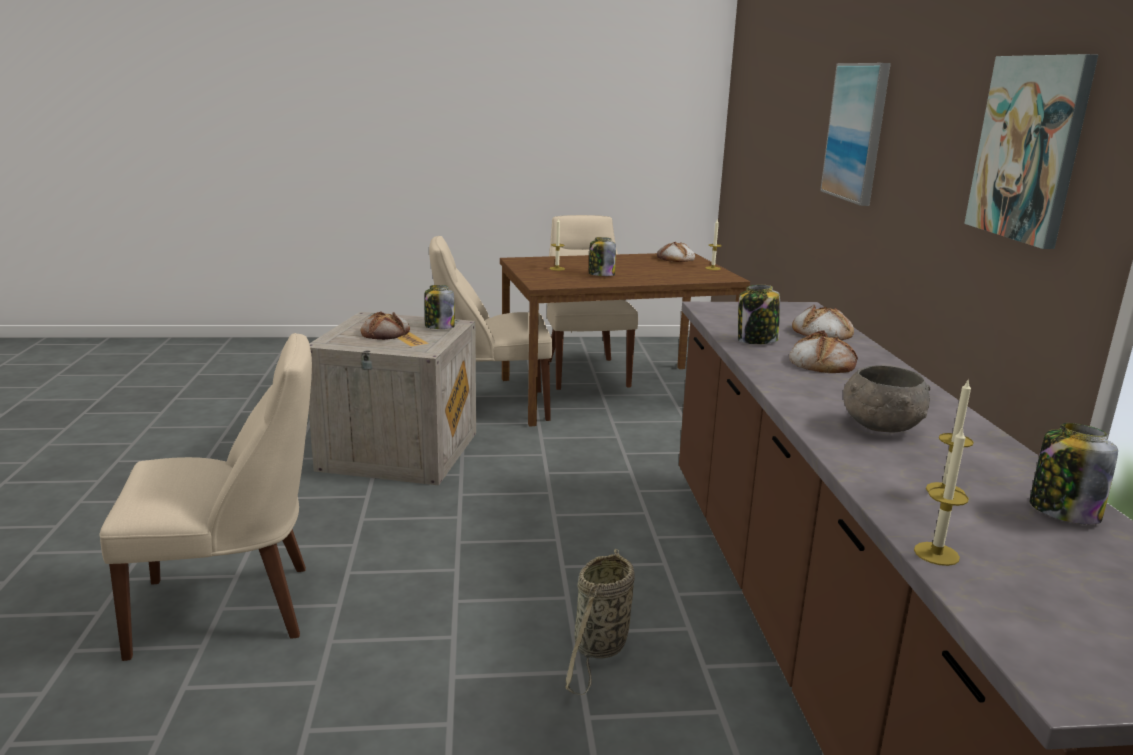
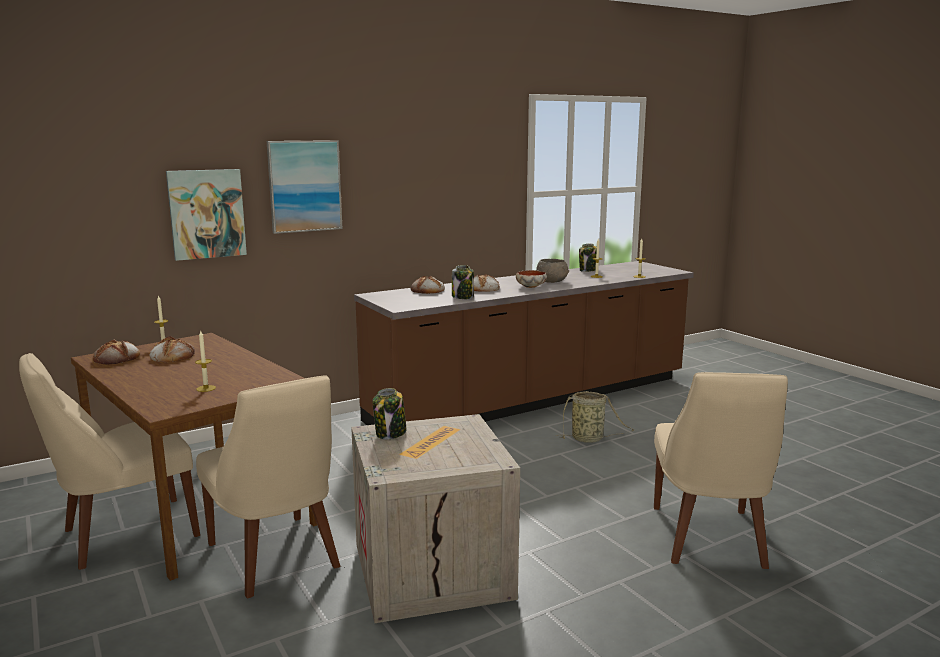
camera: 115 degrees left, 5 degrees down
(232, 608) = (709, 539): beige chair -> beige chair turned 135 degrees counterclockwise
(385, 333) = (435, 448): bread -> bread (172, 356)
(601, 275) = (225, 370): jar -> none
(821, 396) = (531, 287): none -> bowl
(1029, 148) = (469, 174): picture -> picture (206, 214)

